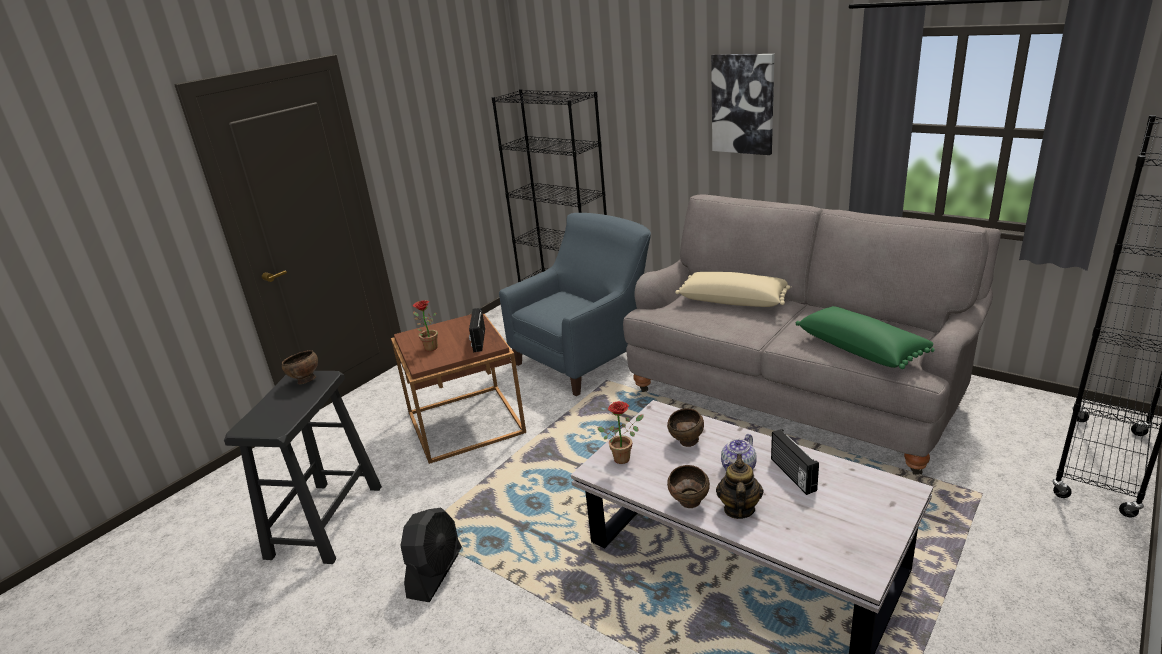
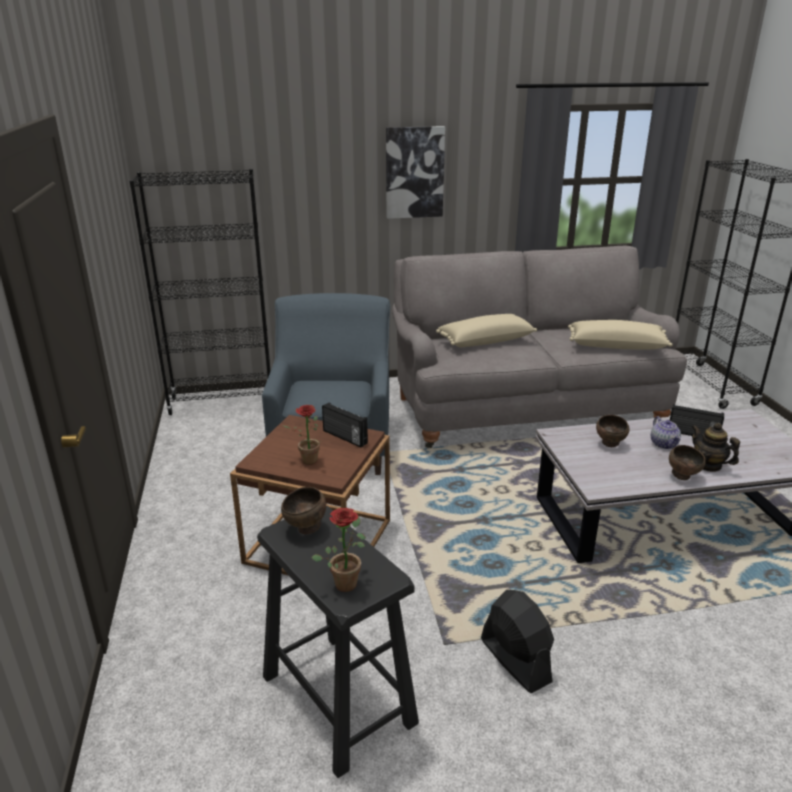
camera: 50 degrees left, 0 degrees up
(624, 457) = (596, 471): potted plant -> potted plant (346, 581)
(862, 349) = (616, 345): green pillow -> beige pillow

